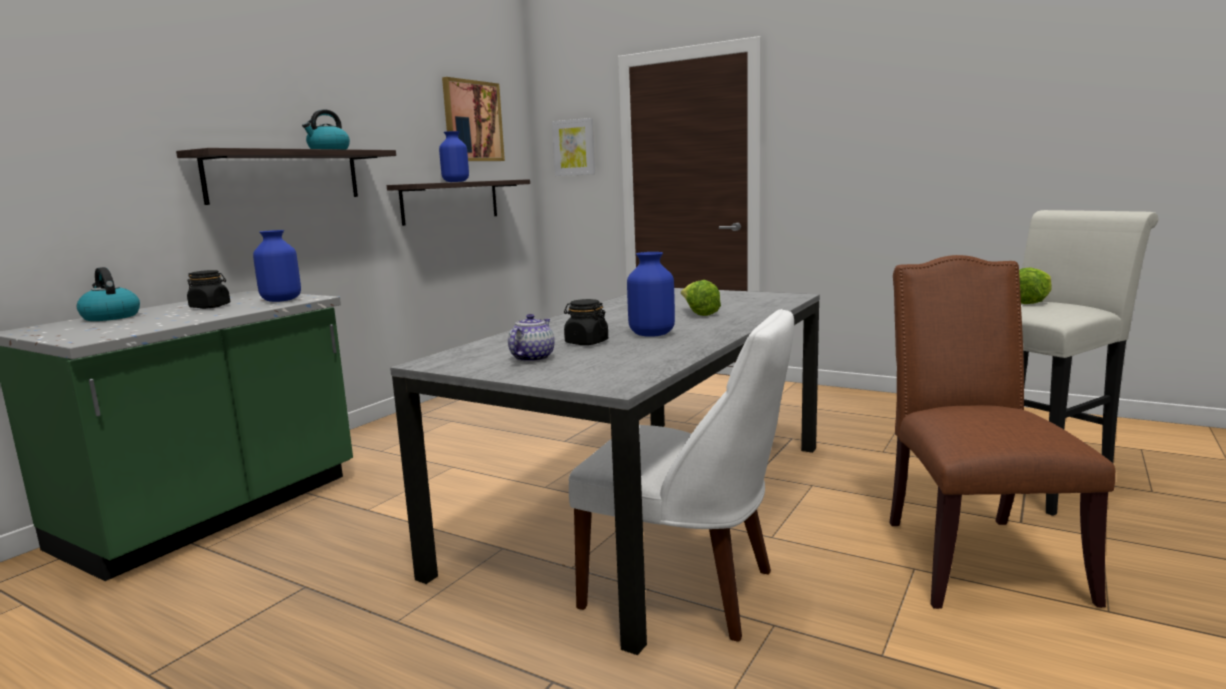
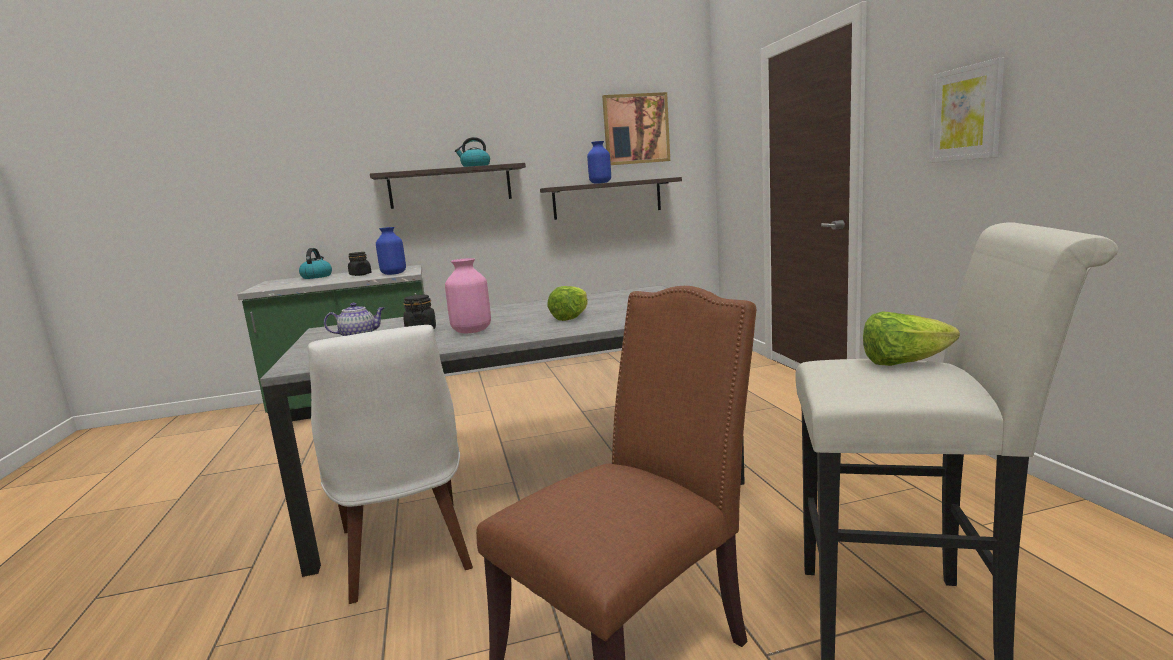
camera: 45 degrees right, 0 degrees up
(574, 147) = (735, 143): picture -> picture (966, 114)
(652, 334) = (472, 331): blue vase -> pink vase

